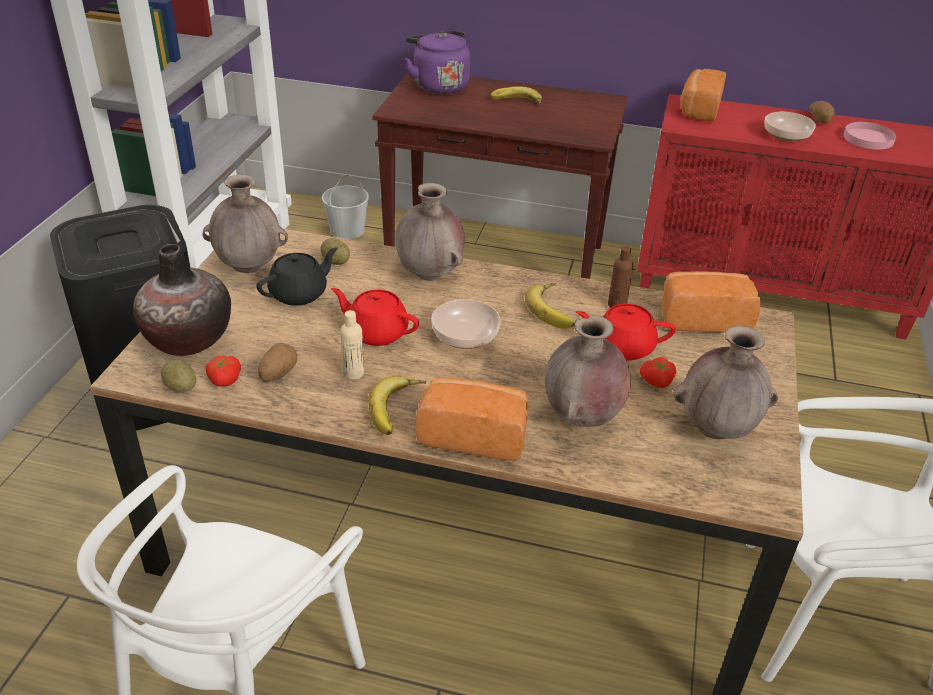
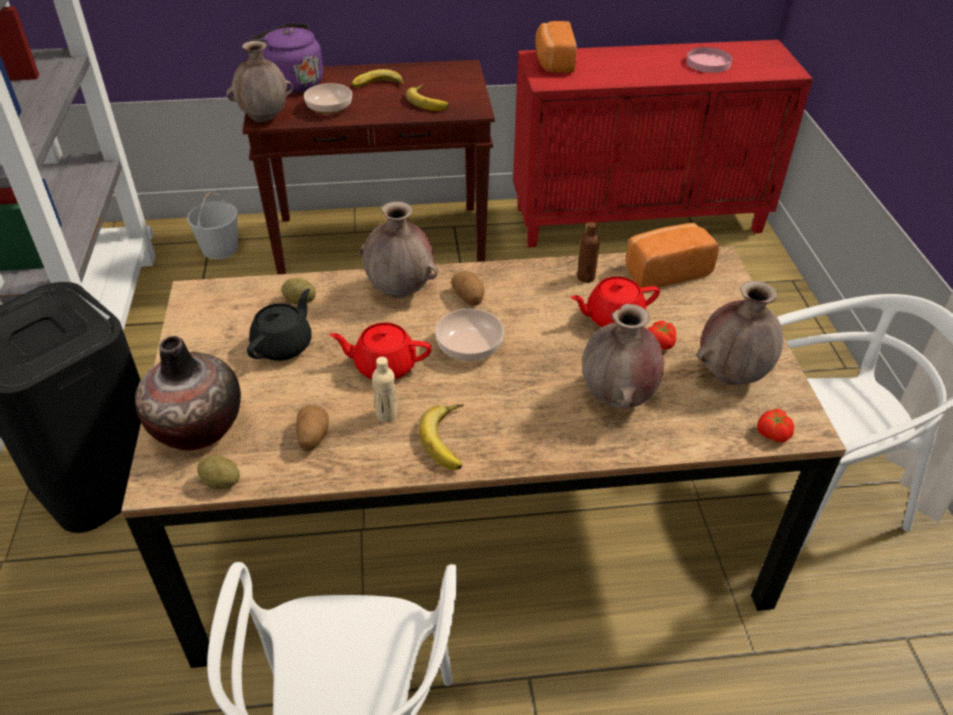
camera: 20 degrees left, 5 degrees up
(224, 379) = (261, 460): tomato -> tomato (772, 434)
(249, 267) = (214, 329): brown vase -> brown vase (265, 118)
(474, 434) = (533, 444): bread -> none
(554, 309) = (534, 296): banana -> banana (429, 101)
(787, 136) = (642, 74): bowl -> bowl (330, 108)
(820, 121) = (661, 53): potato -> potato (469, 298)

